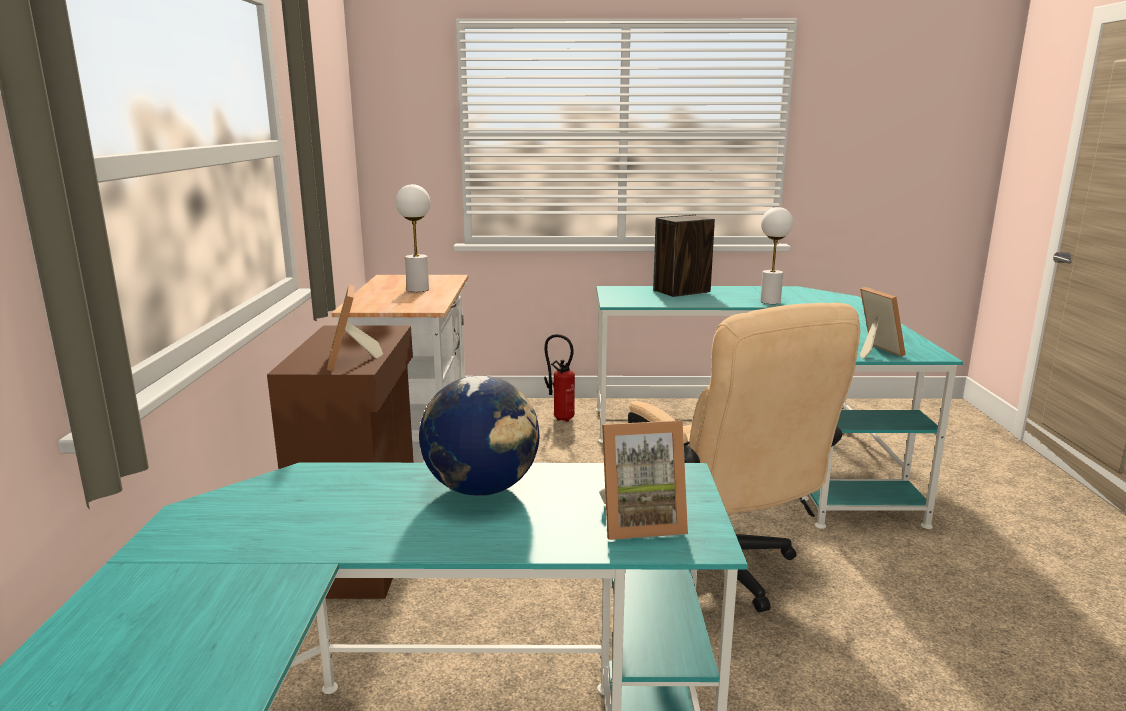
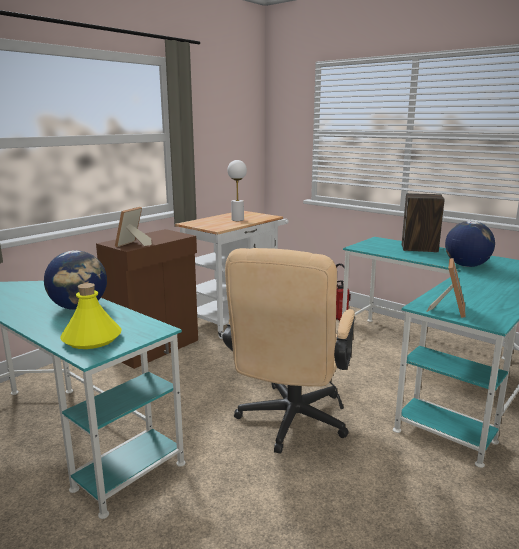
camera: 40 degrees right, 0 degrees up
(640, 522) = (92, 339): picture frame -> yellow bottle
(770, 302) = (466, 266): white table lamp -> globe

